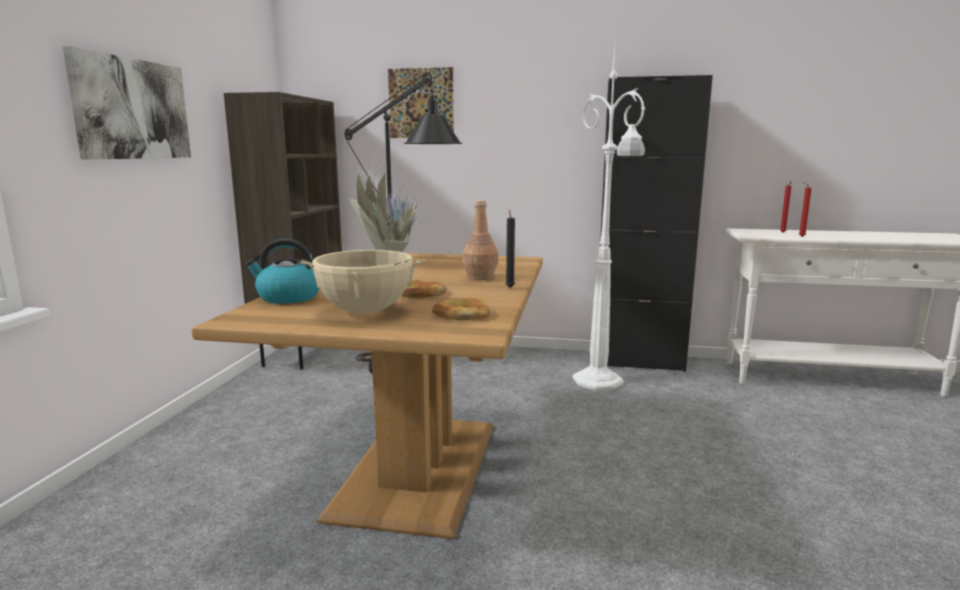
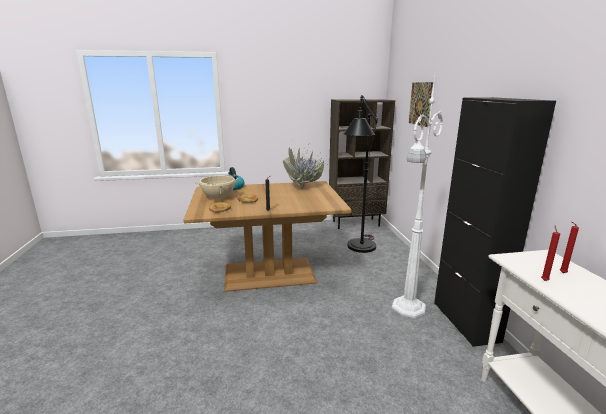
camera: 70 degrees right, 5 degrees up
(131, 109) = (277, 110): picture -> none
(481, 277) = (285, 204): brown bottle -> none

